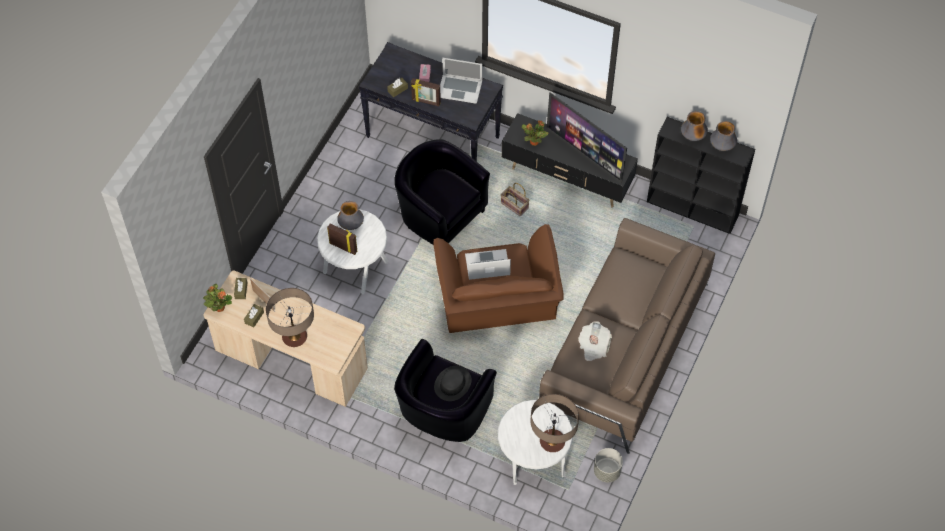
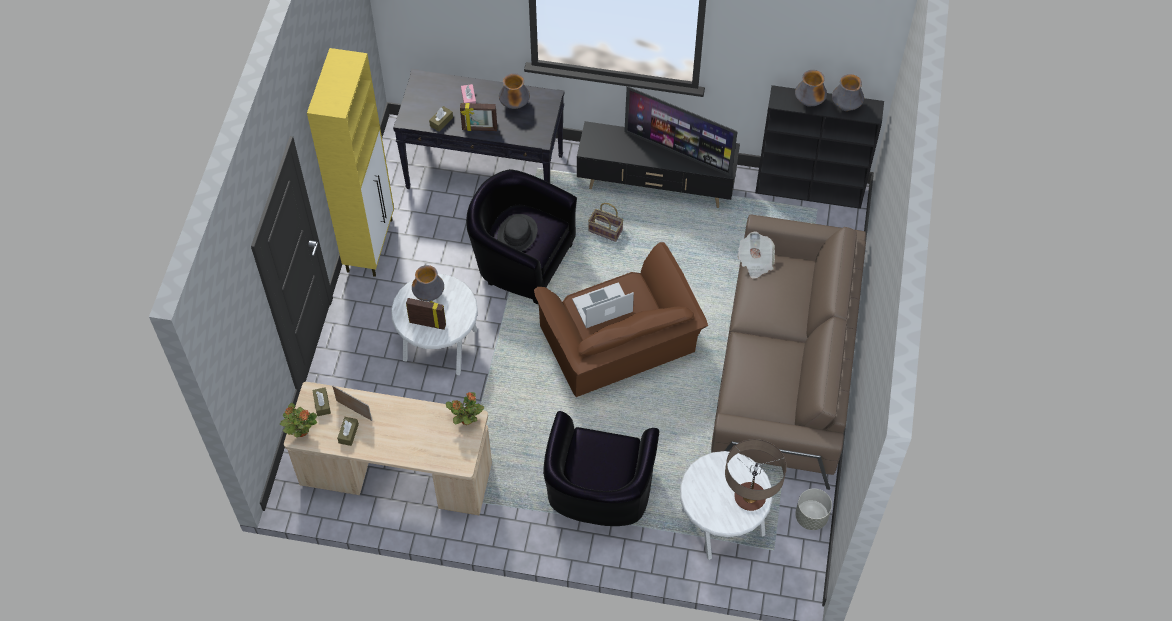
camera: 15 degrees left, 0 degrees up
(295, 337) = (406, 446): table lamp -> none
(325, 175) = (370, 244): none -> yellow cabinet
(452, 384) = (608, 457): black hat -> black hat (517, 234)
(460, 88) = (515, 105): laptop -> vase
(534, 142) = (614, 150): potted plant -> potted plant (466, 420)
(593, 346) = (760, 373): newspaper -> newspaper (755, 261)

